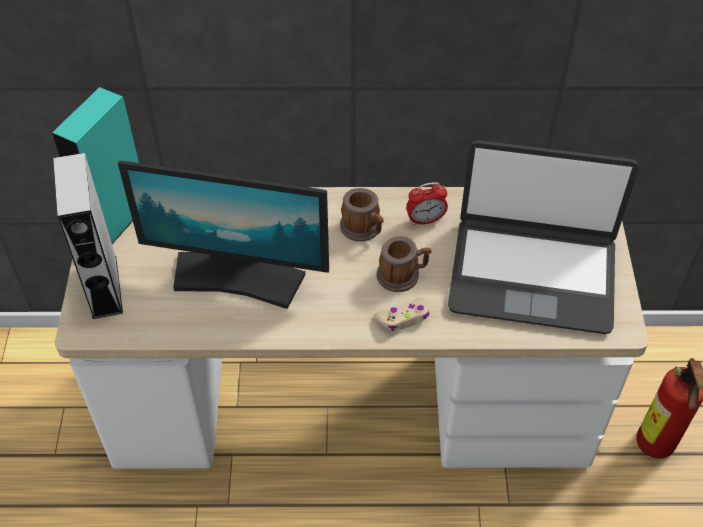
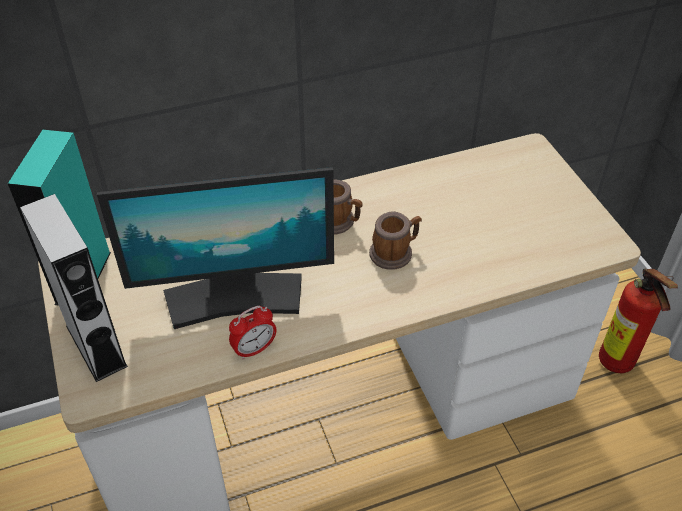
camera: 20 degrees left, 5 degrees down
(403, 318) = (415, 290): beige game controller -> none
(425, 220) = (391, 199): alarm clock -> alarm clock (254, 349)
(532, 274) = (511, 220): laptop -> none

